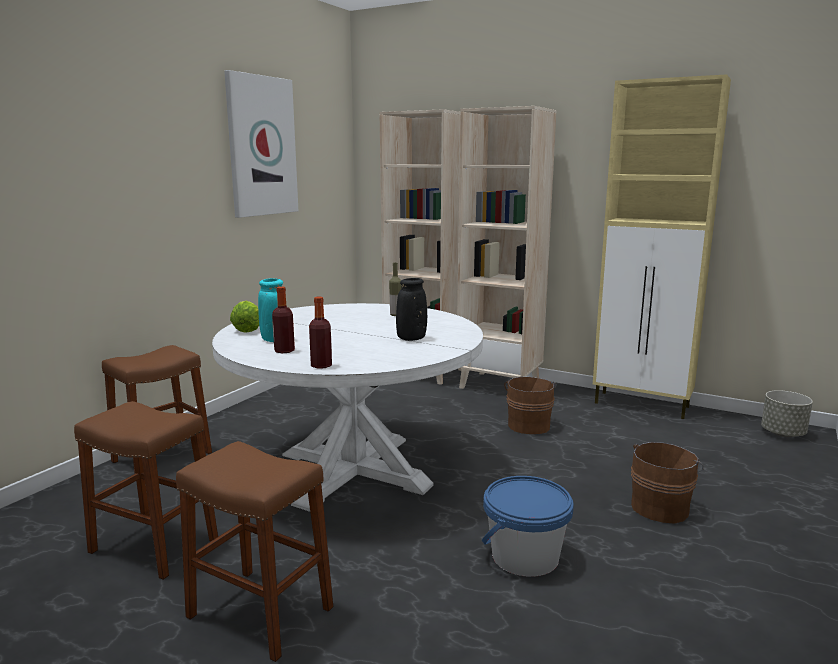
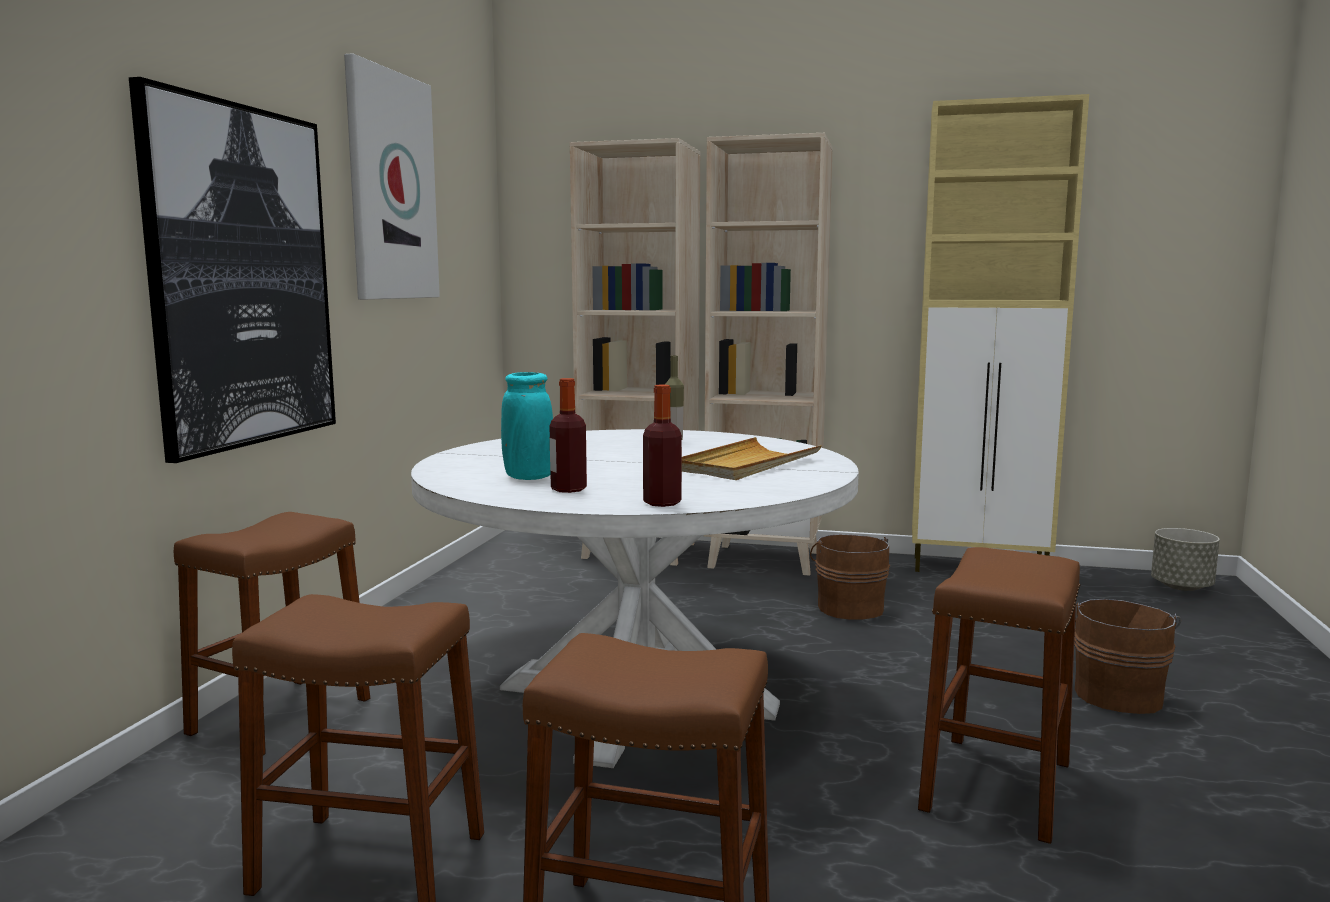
camera: 15 degrees left, 5 degrees down
(150, 211) = (242, 277): none -> picture
(247, 329) = (460, 468): lettuce -> none
(411, 338) = (747, 464): black vase -> beige tray
(524, 556) = (996, 786): blue bucket -> brown stool

